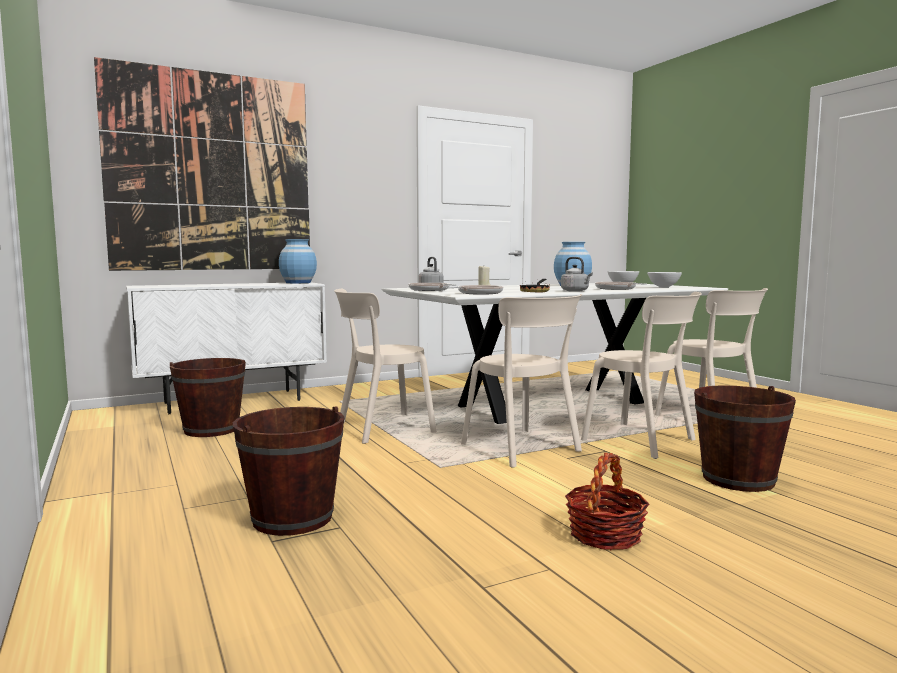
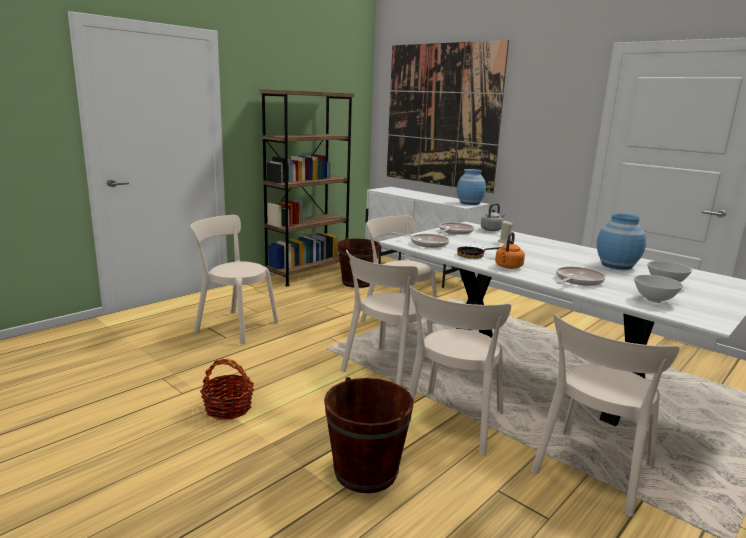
camera: 70 degrees right, 10 degrees up
(107, 451) = (307, 273): none -> brown bookcase
(292, 518) = (234, 326): brown bucket -> beige chair
(576, 291) = (508, 267): grey kettle -> orange kettle

